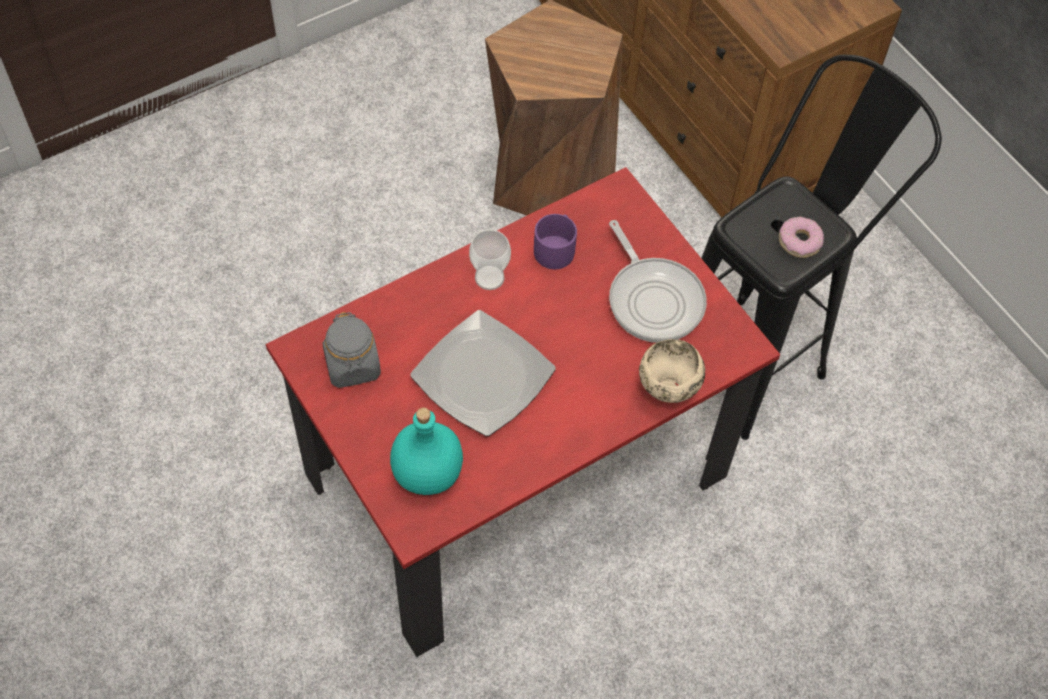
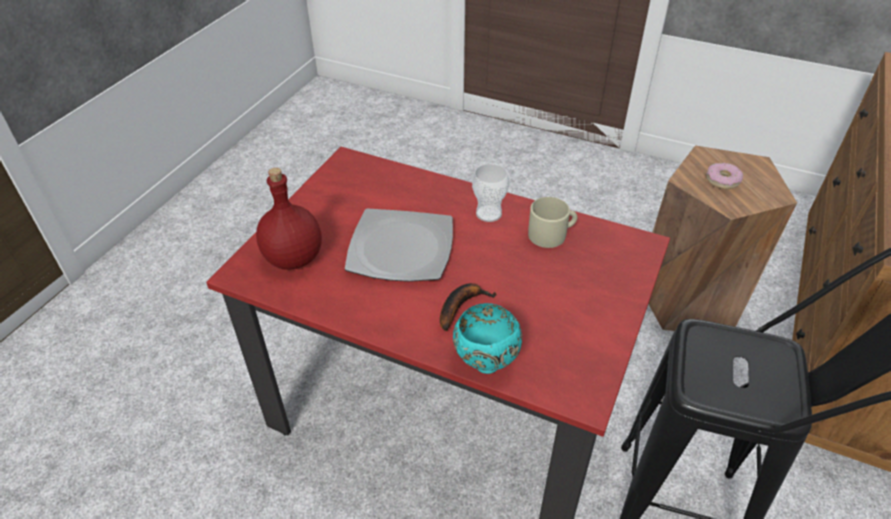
camera: 60 degrees right, 15 degrees down
(353, 365) = (355, 186): grey jar -> none
(426, 472) = (293, 257): turquoise bottle -> red bottle
(556, 248) = (551, 234): purple mug -> beige mug
(592, 371) = (461, 306): none -> banana
(653, 299) = (566, 310): frying pan -> none
(666, 391) = (485, 362): beige bowl -> turquoise bowl
(799, 241) = (742, 386): donut -> donut (722, 180)

